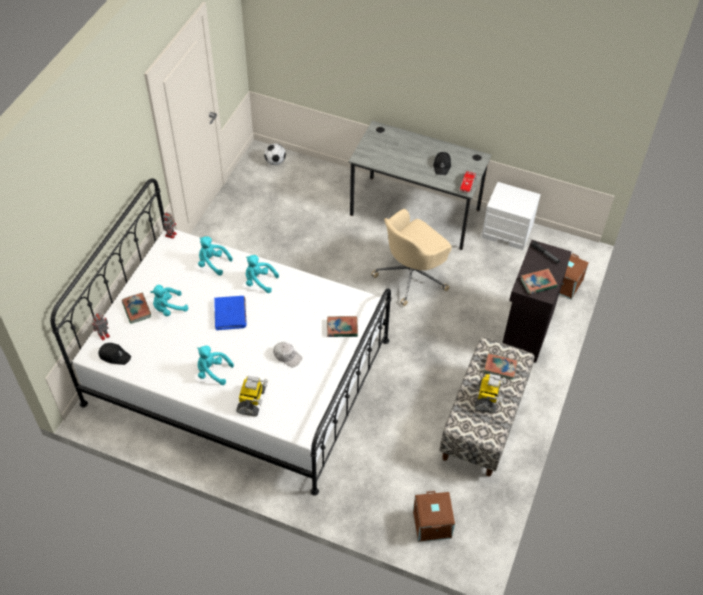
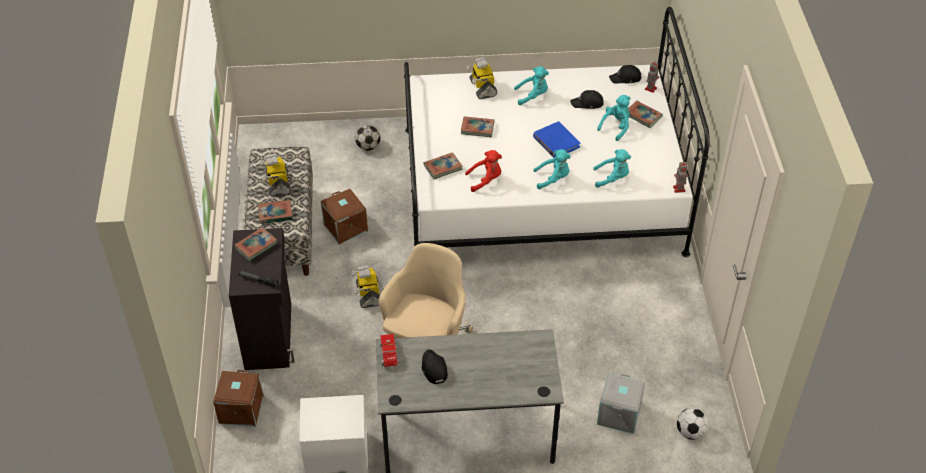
camera: 155 degrees right, 5 degrees down
(171, 342) = (587, 103): none -> black cap
(287, 356) = (477, 128): white cap -> book
(310, 186) = (620, 414): none -> grey storage box
(314, 302) = (485, 180): none -> red plush toy
(364, 488) = (368, 147): none -> football
(432, 524) = (297, 143): brown storage box -> brown storage box (344, 227)
(435, 334) = (368, 294): none -> toy robot

